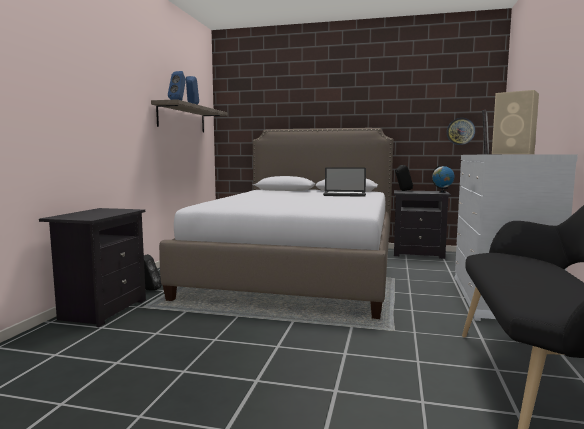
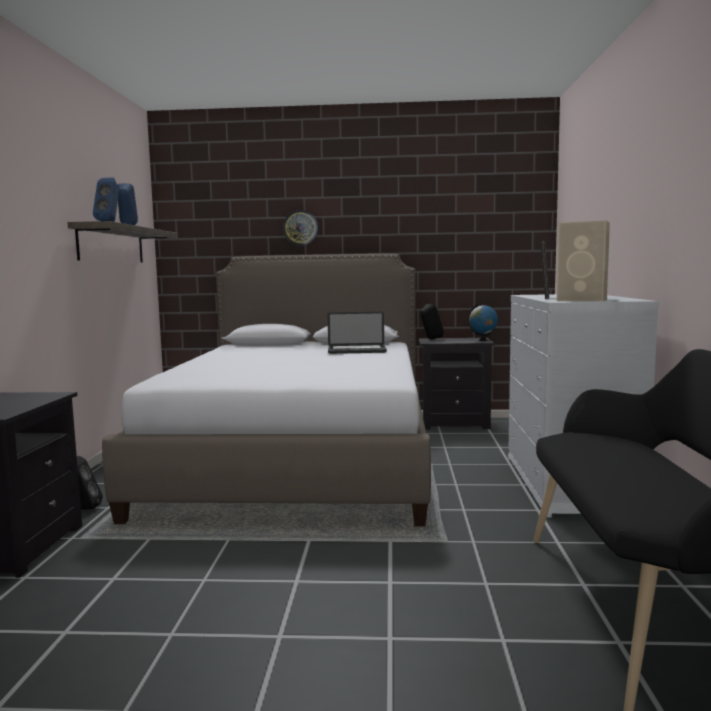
camera: 10 degrees left, 0 degrees up
(460, 131) = (502, 257): wall clock -> wall clock (300, 227)

